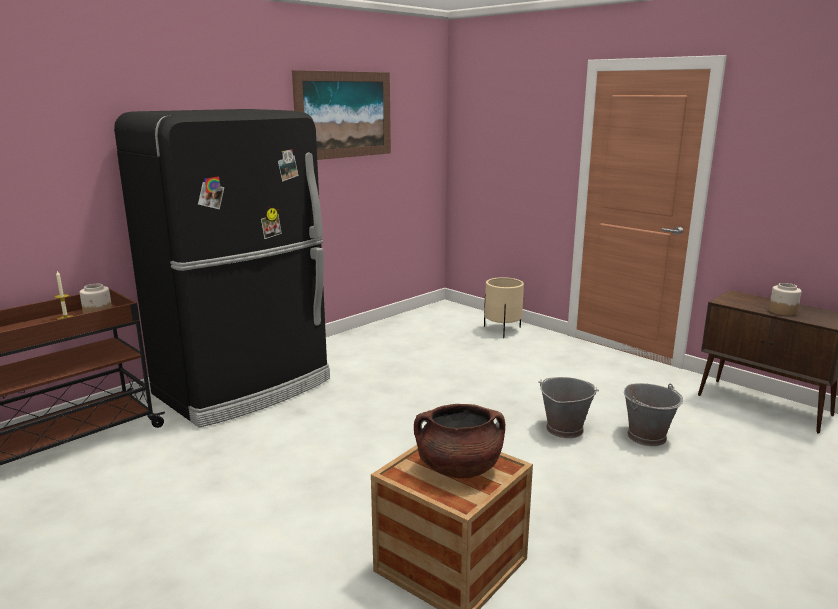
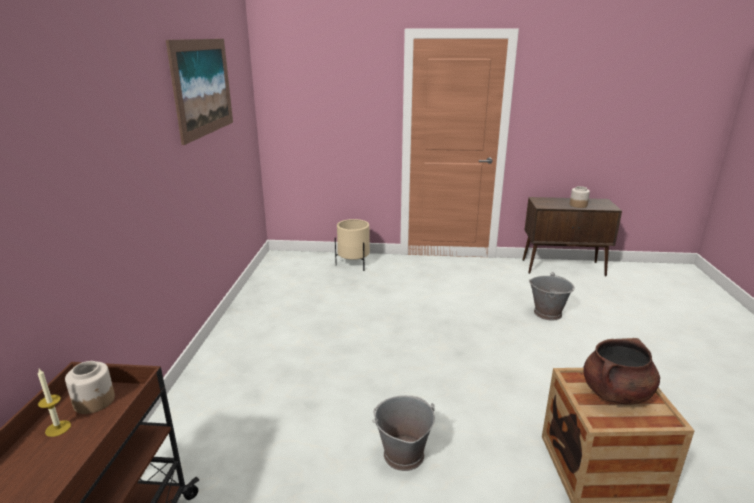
camera: 40 degrees left, 5 degrees up
(245, 387) = (220, 405): black fridge -> none
(564, 429) = (503, 328): grey bucket -> grey bucket (403, 455)

